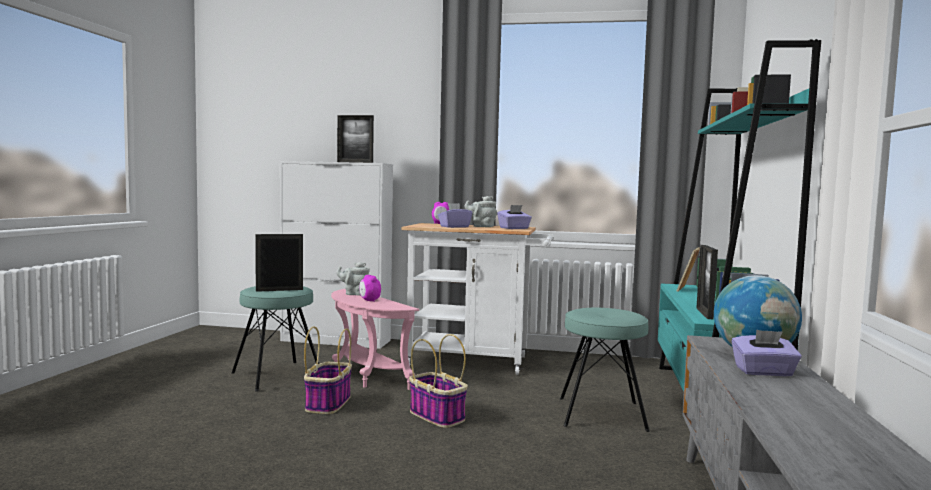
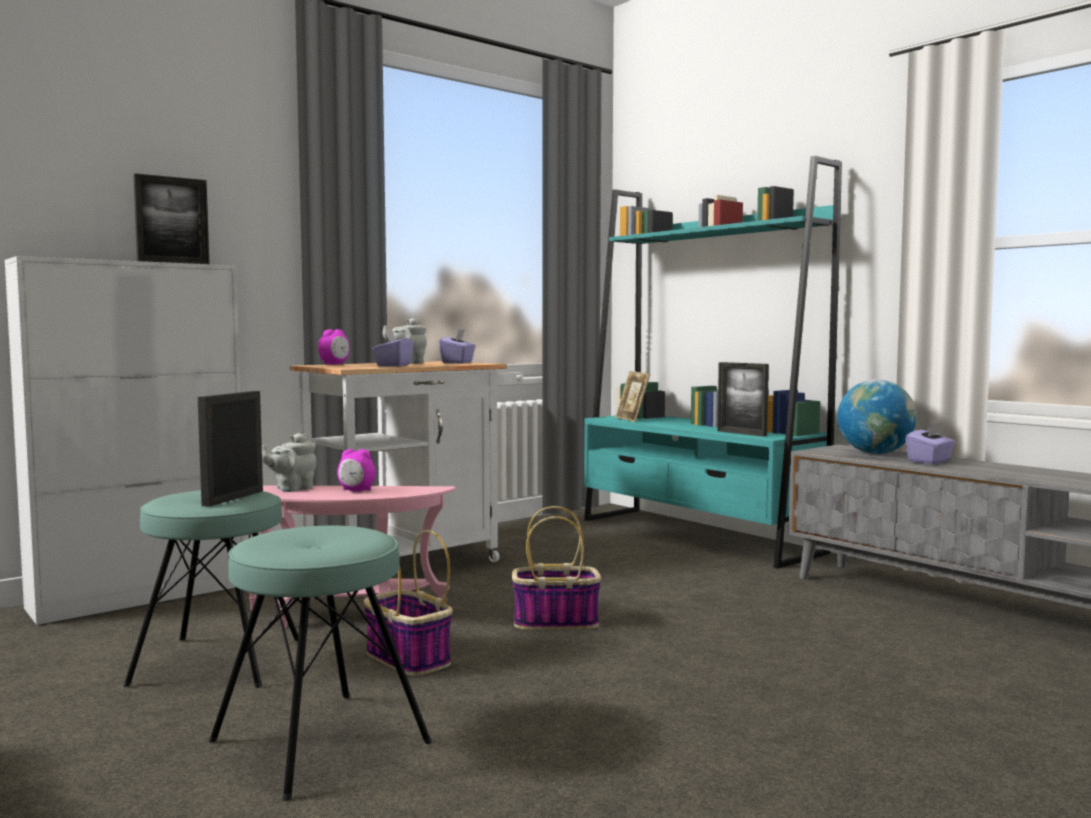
camera: 50 degrees left, 0 degrees up
(602, 414) = (662, 569): turquoise stool -> turquoise stool (320, 742)

